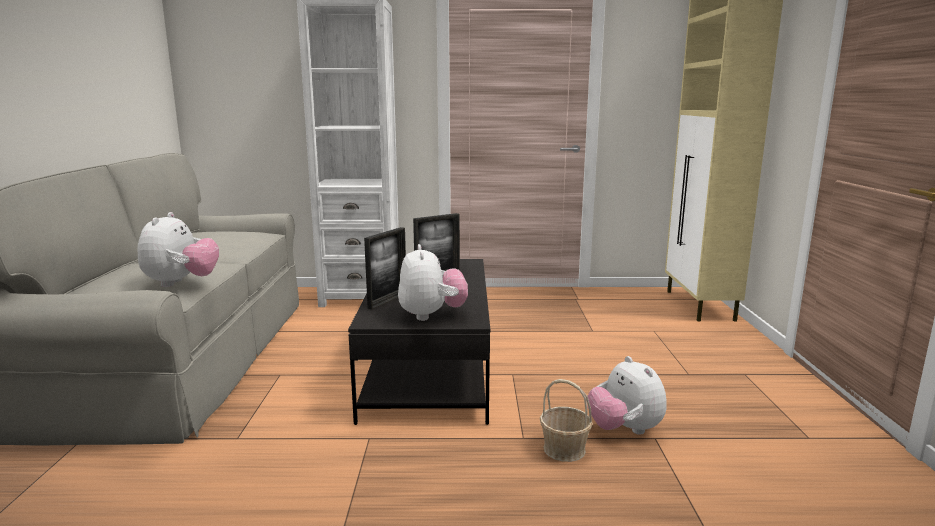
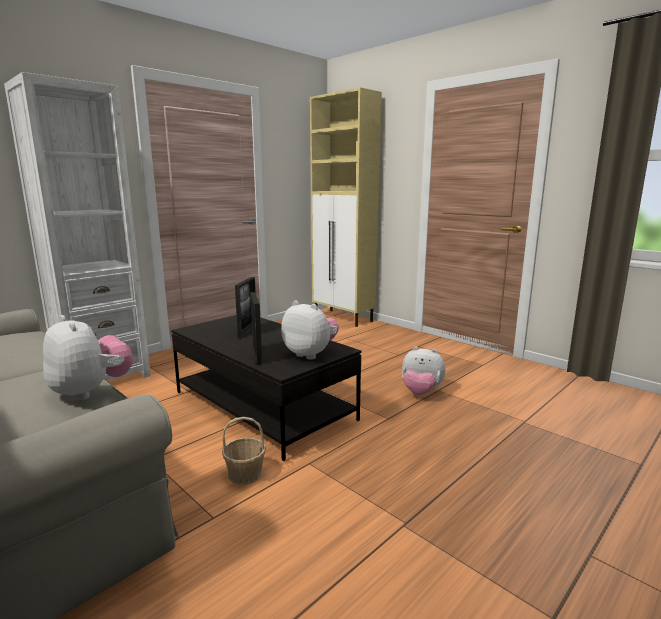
camera: 45 degrees left, 0 degrees up
(564, 449) = (415, 414): basket -> basket (245, 473)

